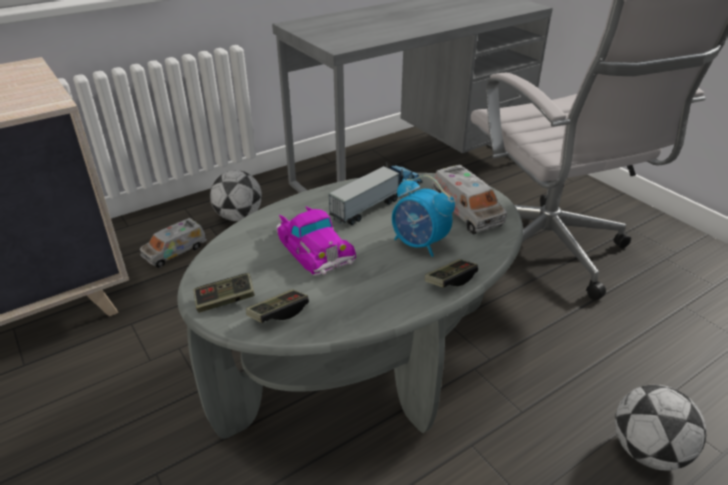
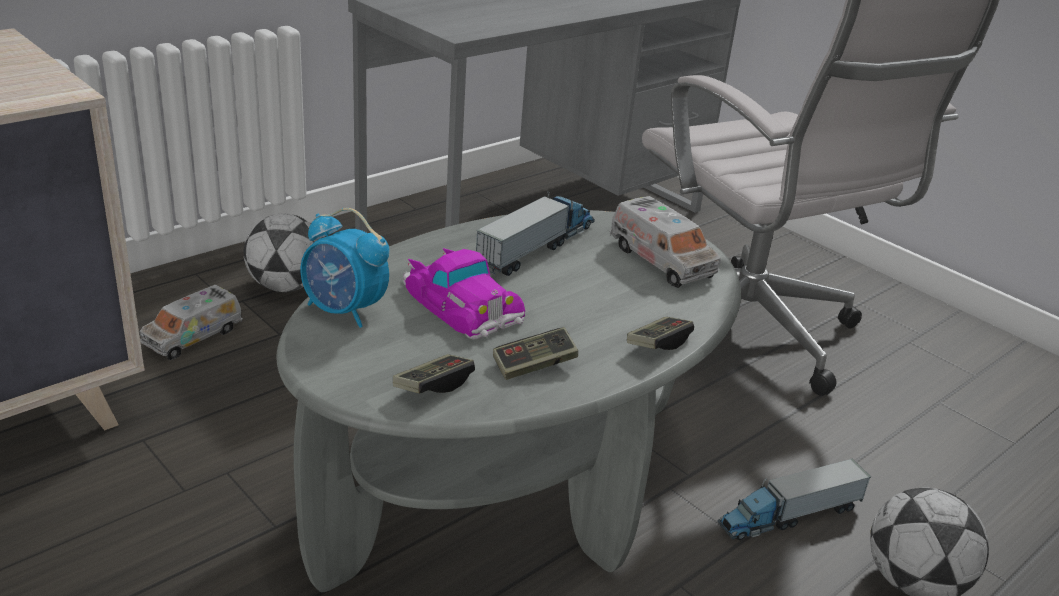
camera: 10 degrees left, 5 degrees down
(225, 300) = (353, 371): game controller -> game controller (534, 365)
(419, 244) = (606, 300): alarm clock -> alarm clock (344, 311)
(559, 393) = (789, 515): none -> toy truck

